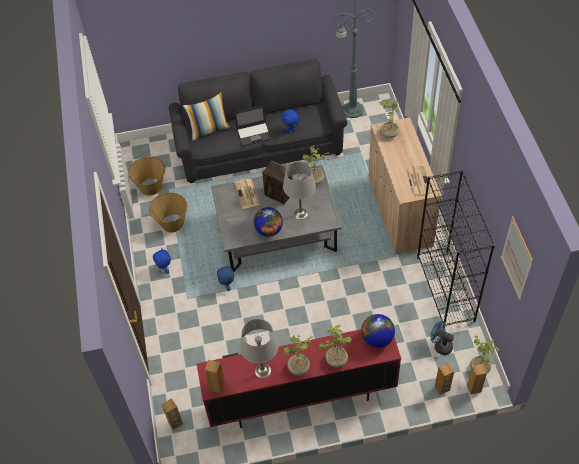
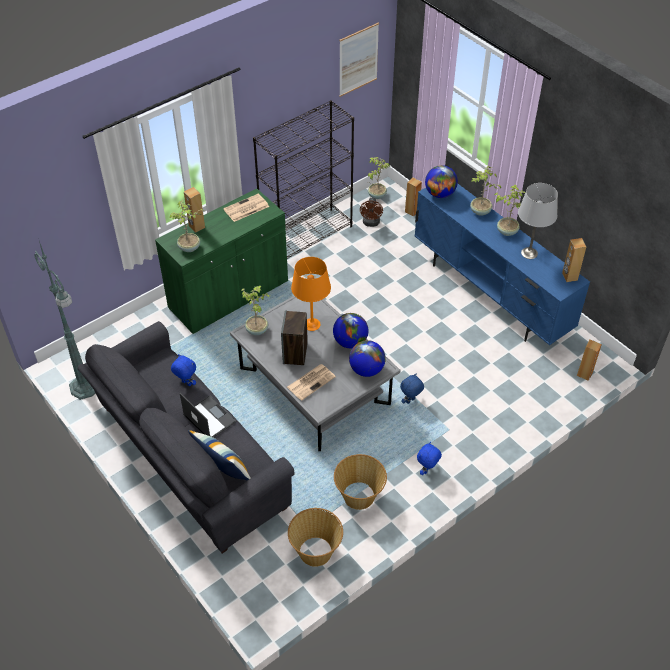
camera: 120 degrees left, 5 degrees down
(237, 230) = (366, 370): none -> globe
(300, 213) = (311, 324): grey table lamp -> orange table lamp
(300, 399) = (490, 295): red tv stand -> blue tv stand
(399, 211) = (229, 295): beige cabinet -> green cabinet
(440, 346) = (371, 223): blue fan -> brown fan
(474, 388) = (398, 194): brown speaker -> brown speaker (196, 227)

